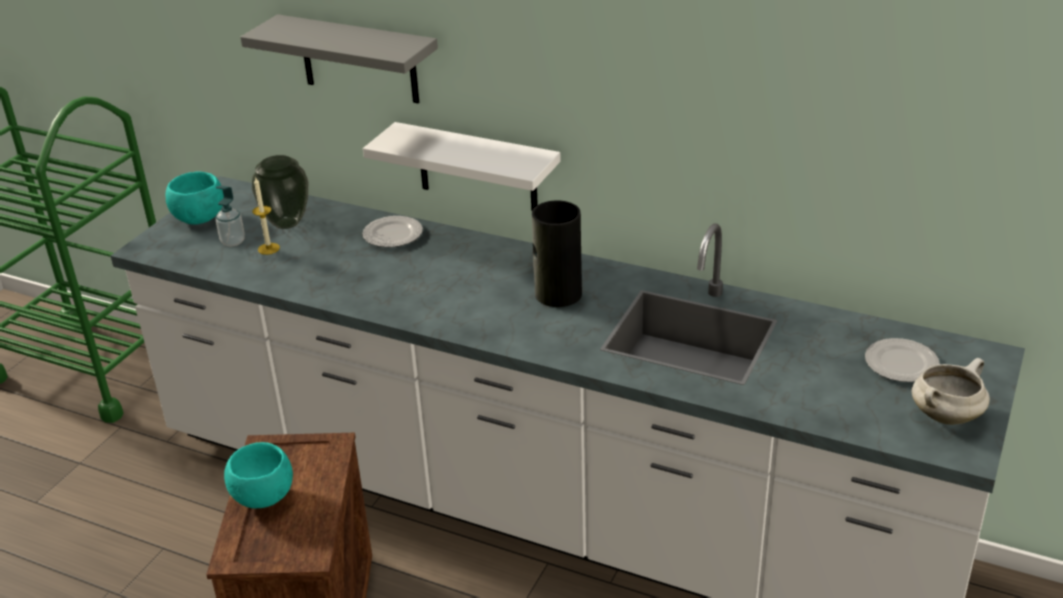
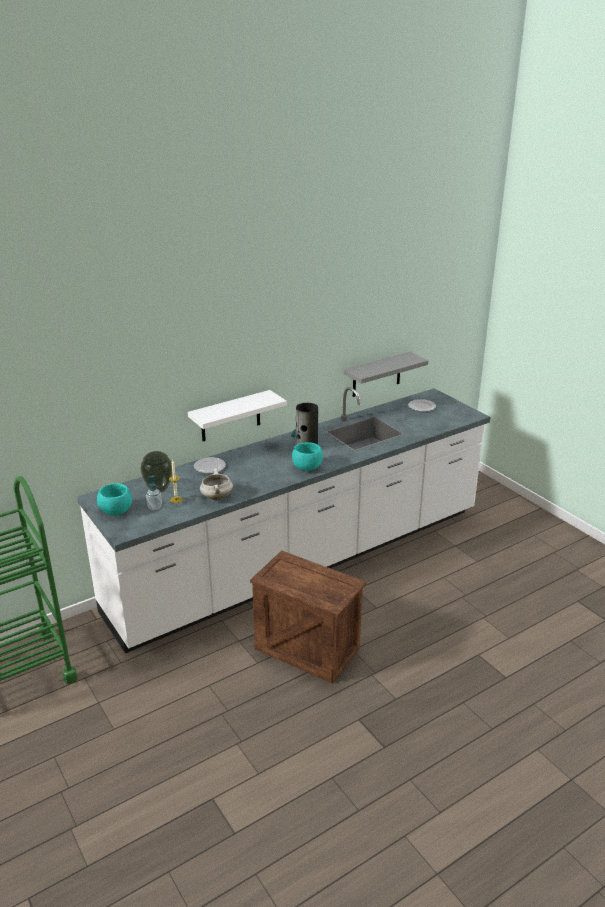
camera: 60 degrees left, 5 degrees down
(264, 497) = (301, 586): turquoise bowl -> turquoise bowl (307, 468)
(359, 59) = (168, 386): grey shelf -> grey shelf (376, 375)
(946, 415) = (454, 411): white cooking pot -> white cooking pot (216, 497)

